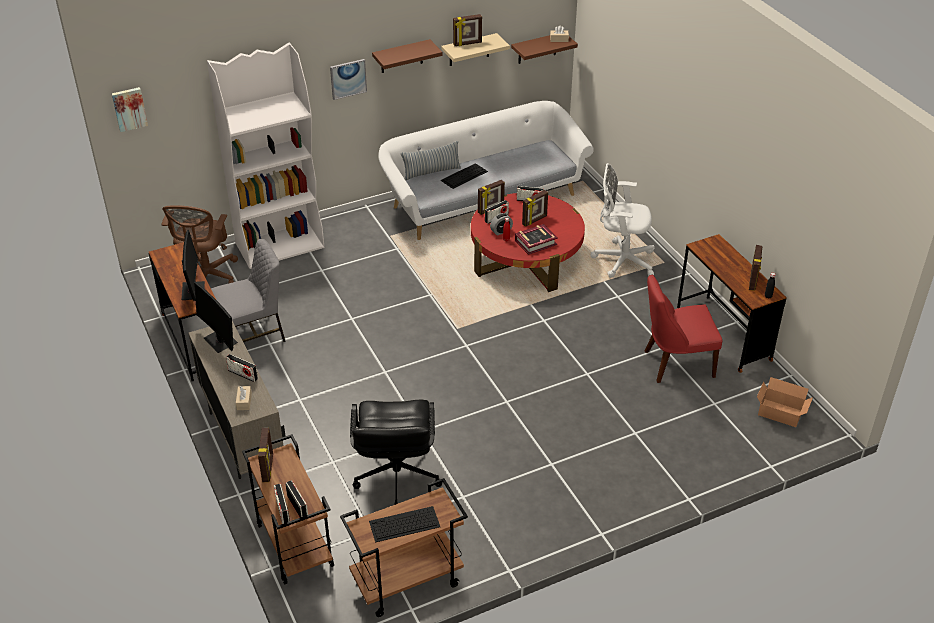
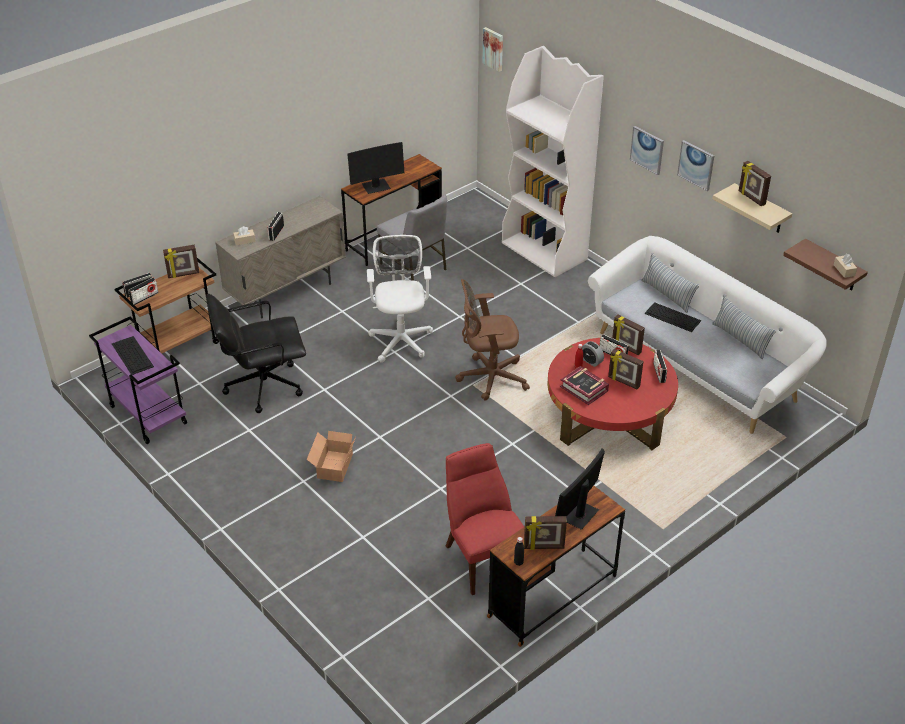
camera: 75 degrees right, 0 degrees up
(206, 278) = (478, 224): brown office chair -> brown office chair (489, 378)
(220, 341) = (313, 213): monitor -> monitor (579, 515)
(401, 56) = (696, 165): brown shelf -> picture
(406, 583) = (147, 415): brown cart -> purple cart
(506, 152) = (740, 339): none -> pillow
(621, 260) = (647, 490): white office chair -> white office chair (401, 339)
(780, 414) = (429, 660): cardboard box -> cardboard box (333, 466)

